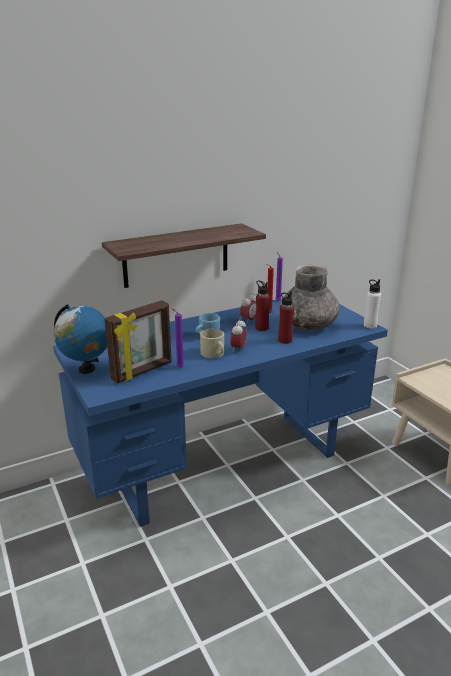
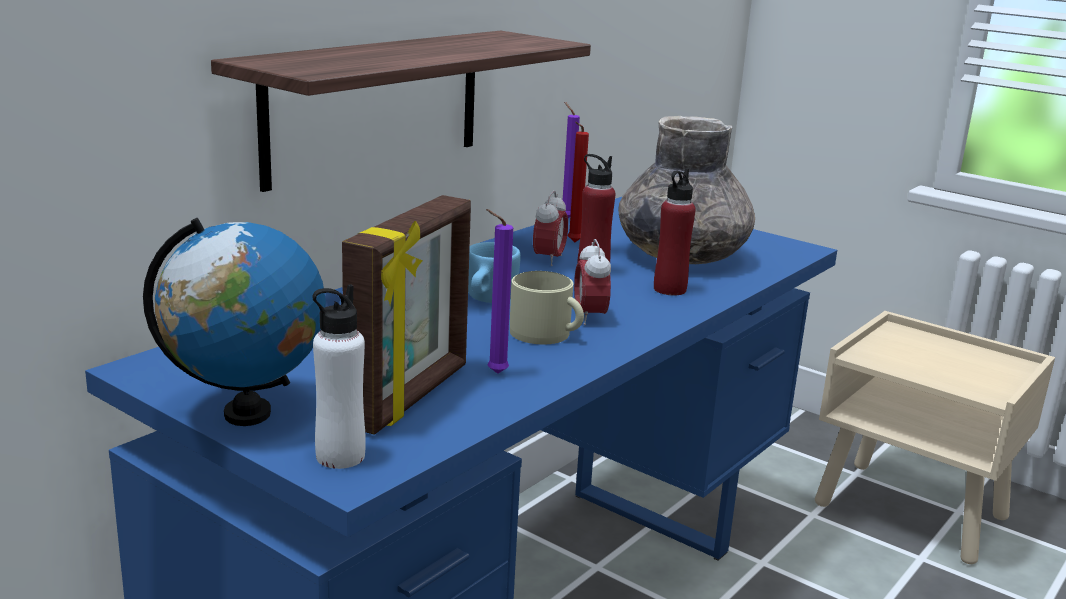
camera: 25 degrees left, 5 degrees down
(370, 325) = (798, 246): white bottle -> white bottle (340, 456)

